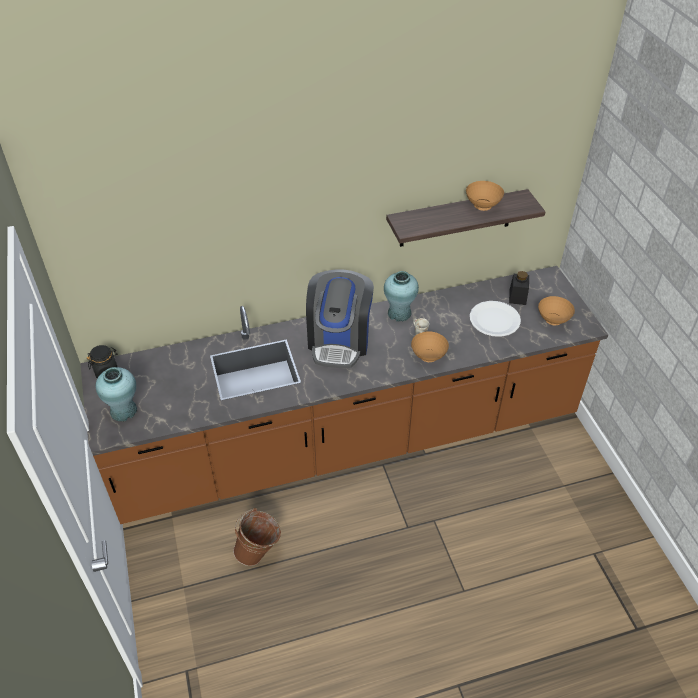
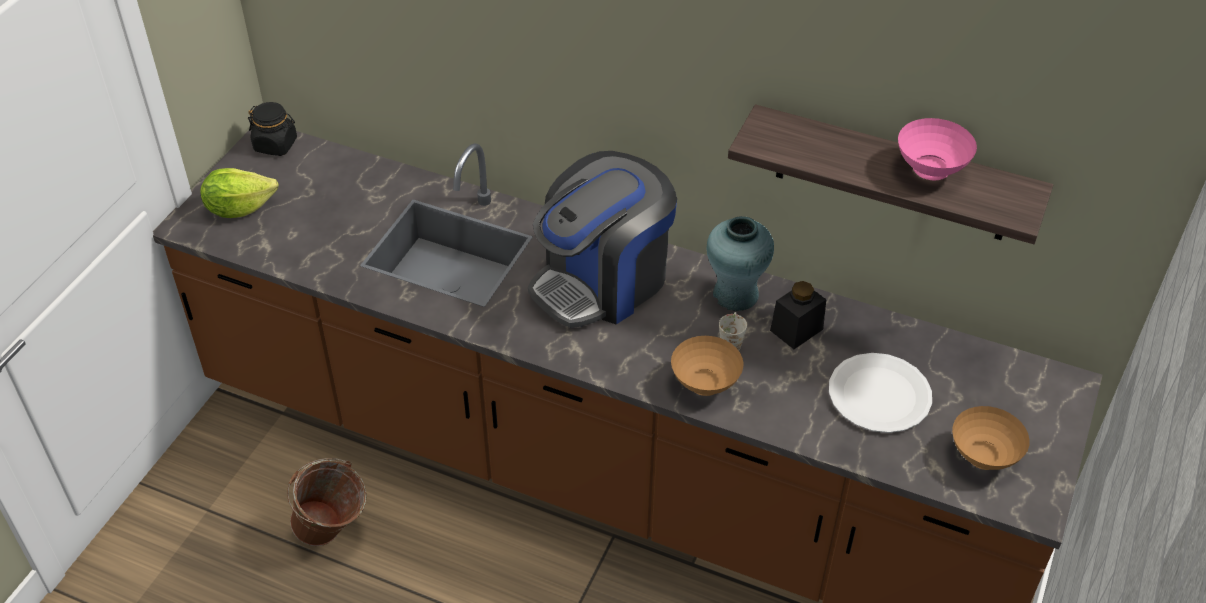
camera: 40 degrees right, 0 degrees up
(124, 411) = (239, 208): turquoise vase -> lettuce
(483, 206) = (931, 171): brown bowl -> pink bowl
(517, 297) = (964, 383): black jar -> black jar (796, 330)

